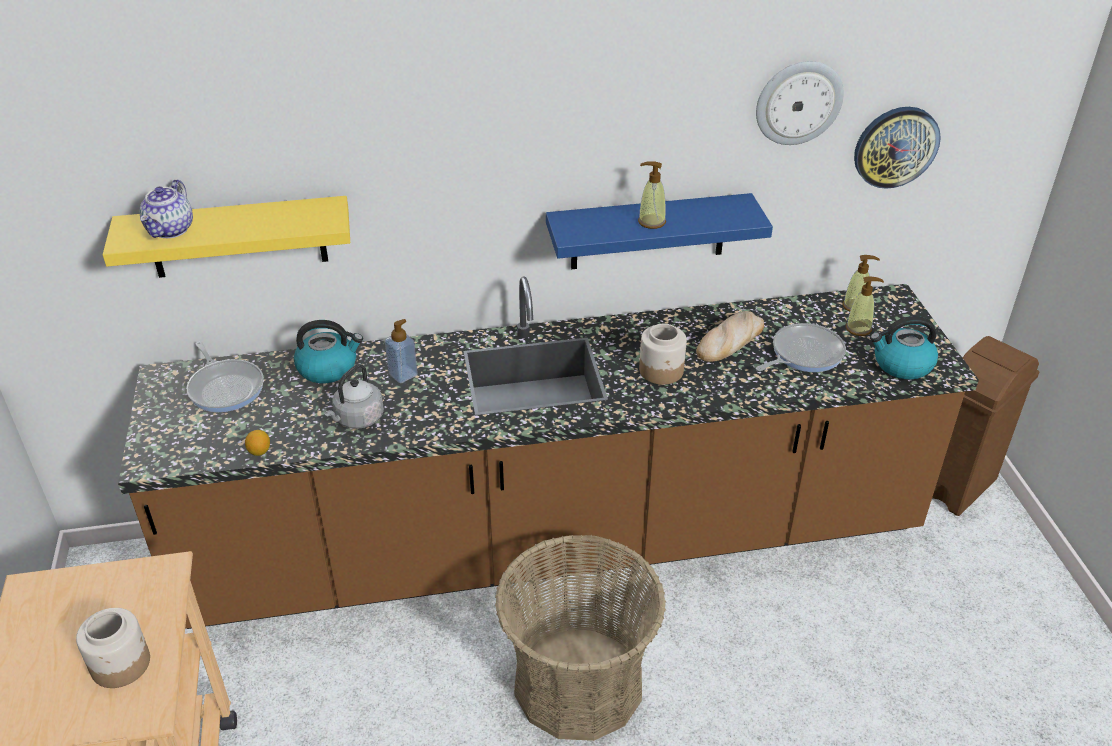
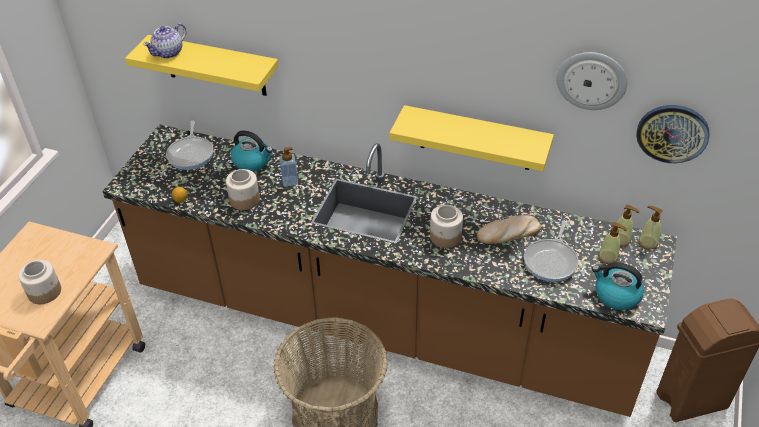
camera: 30 degrees right, 5 degrees up
(357, 419) = (244, 200): grey kettle -> jar
(648, 232) = (475, 138): blue shelf -> yellow shelf
(651, 222) = (464, 134): soap dispenser -> soap dispenser (647, 242)
(803, 354) = (551, 261): frying pan -> frying pan turned 120 degrees clockwise

